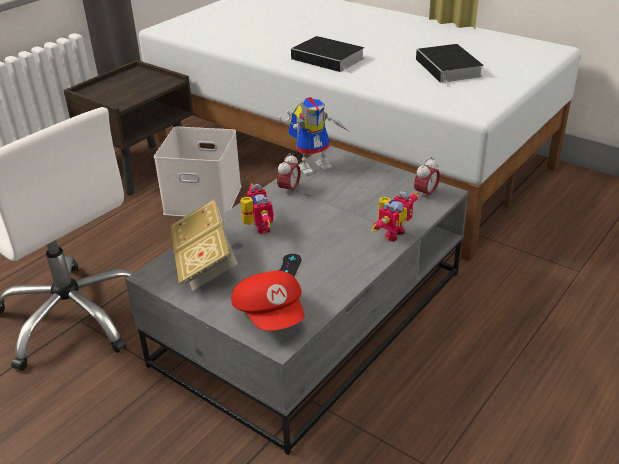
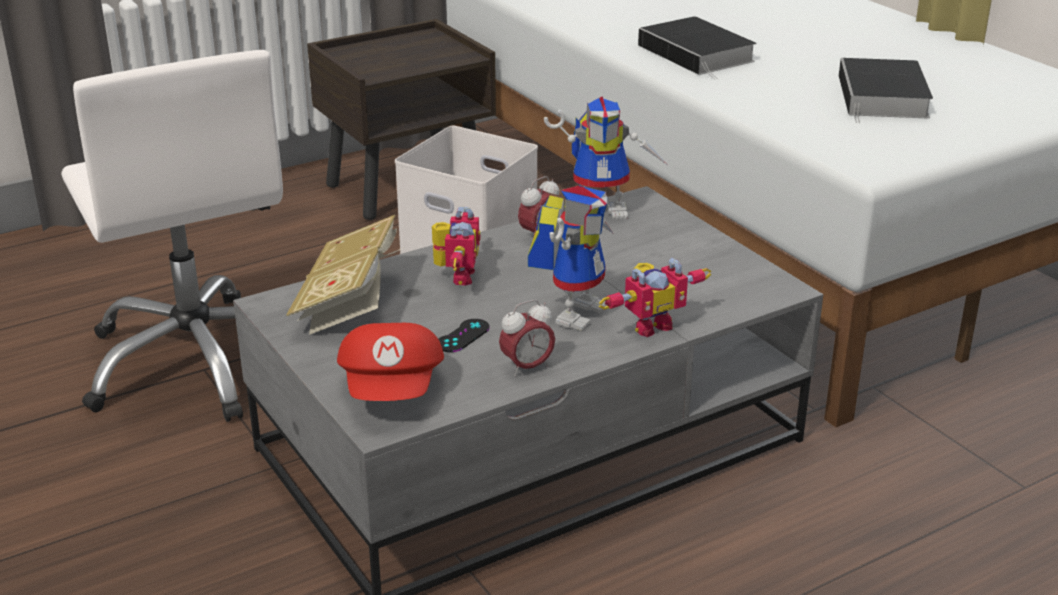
camera: 20 degrees right, 5 degrees down
(342, 234) = (574, 310): none -> toy robot
(425, 194) = (748, 284): alarm clock -> alarm clock (527, 367)

